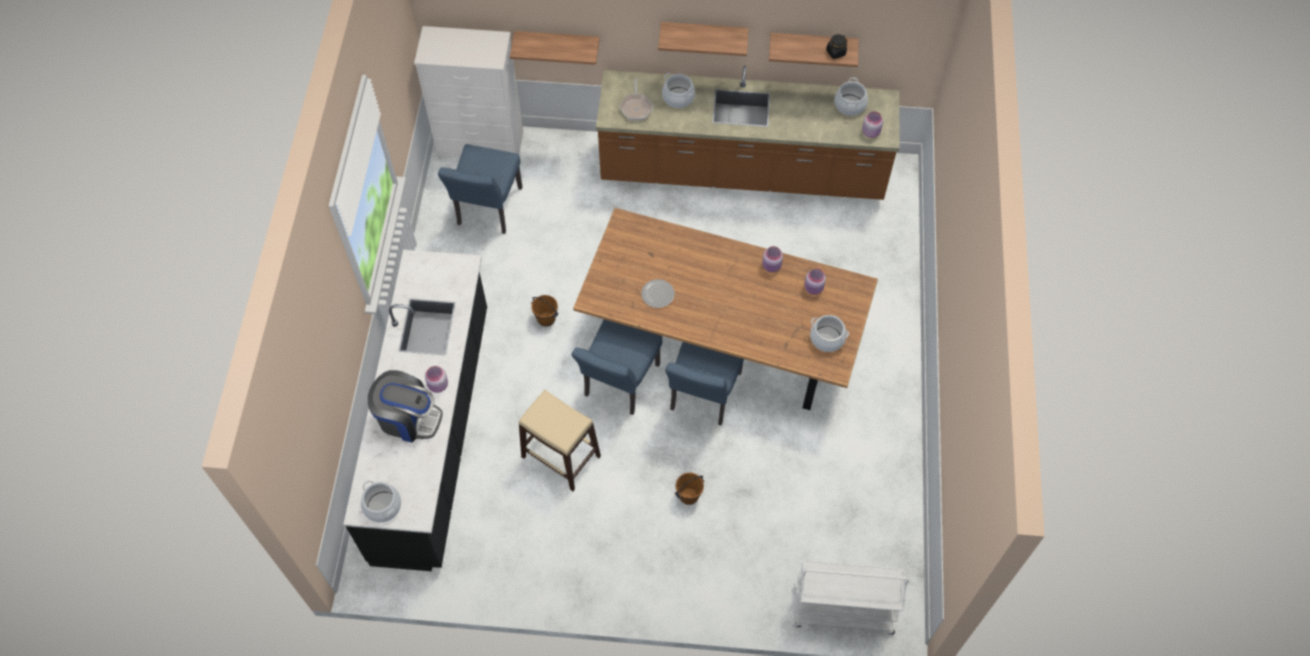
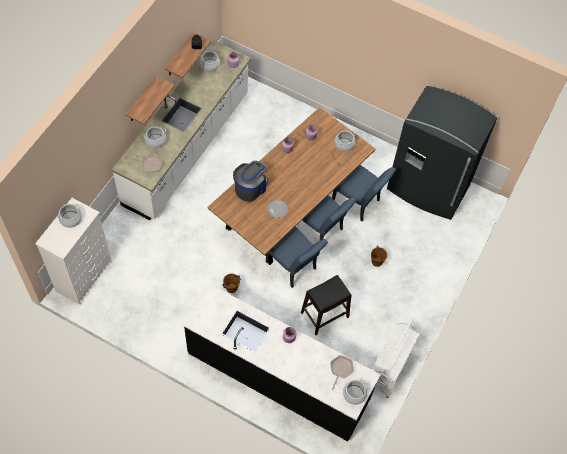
camera: 70 degrees left, 0 degrees up
(408, 418) = (303, 361): coffee machine -> coffee machine (250, 188)
(415, 473) = (340, 369): none -> frying pan
(476, 45) = (70, 219): none -> cooking pot
(487, 210) = (136, 291): blue chair -> blue chair (358, 203)
(557, 43) = (89, 179): shelf -> none
(561, 457) = (325, 315): beige stool -> black stool
(742, 173) = (187, 149): brown counter -> white counter
(841, 611) = (468, 221): white cart -> white cart (389, 369)
(868, 524) = (427, 188): none -> grey fridge

